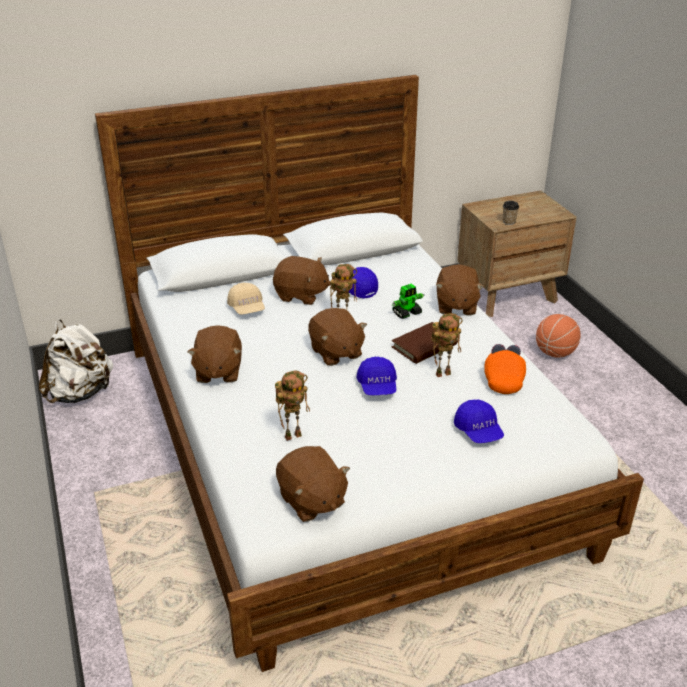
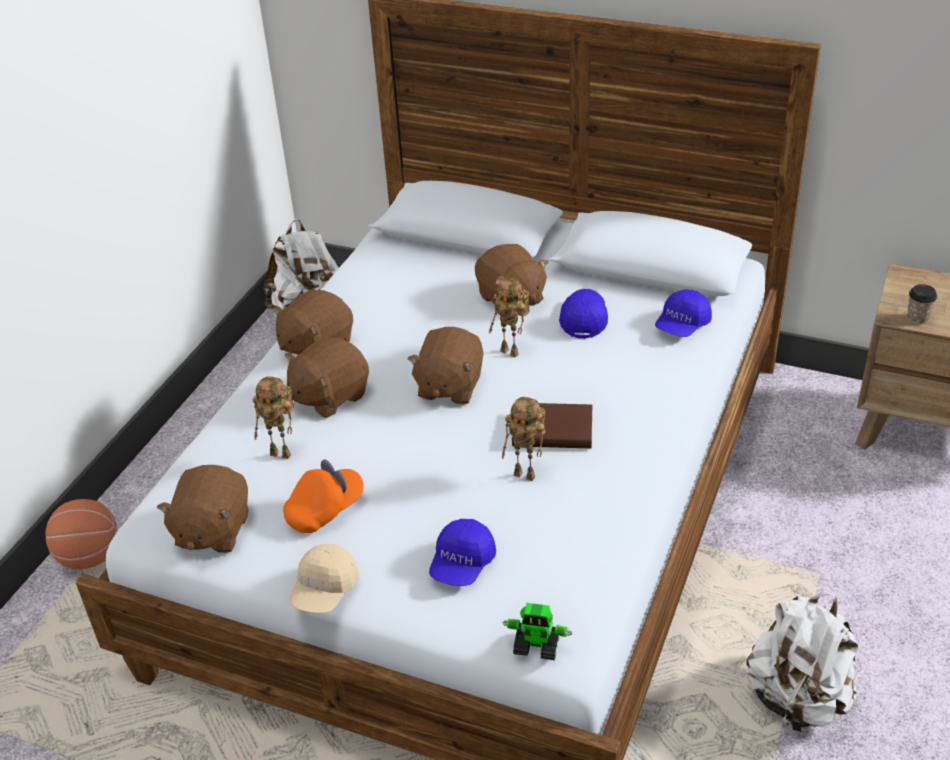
camera: 45 degrees right, 5 degrees up
(247, 308) = (436, 288): beige cap -> beige cap (325, 590)
(377, 387) = (434, 449): blue cap -> blue cap (682, 325)
(407, 313) = (593, 379): toy robot -> toy robot (537, 646)
(456, 306) = (665, 400): brown plush toy -> brown plush toy (329, 396)
(503, 379) = (582, 522): orange cap -> orange cap (325, 510)
(555, 352) = (887, 545): basketball -> basketball (90, 556)
(607, 439) = (798, 699): none -> white backpack

